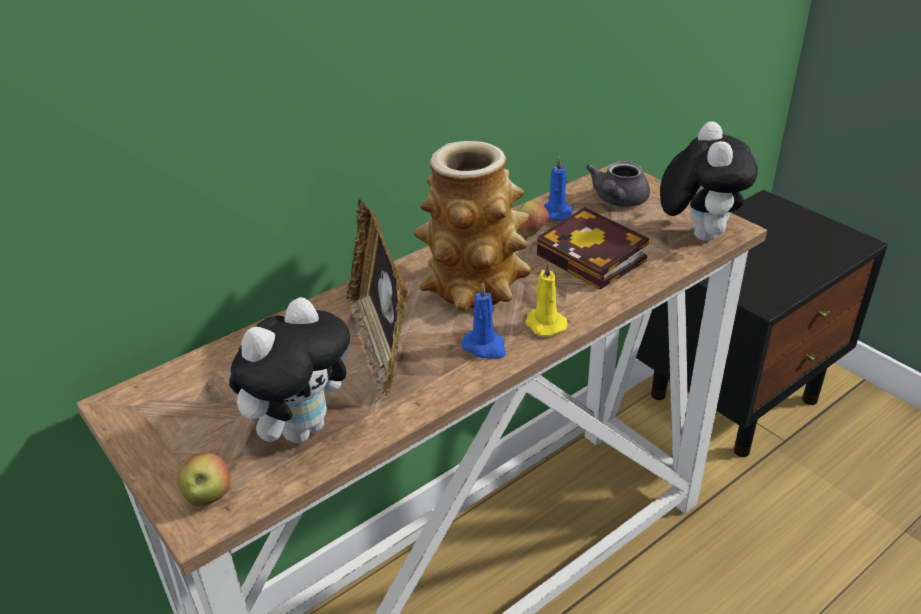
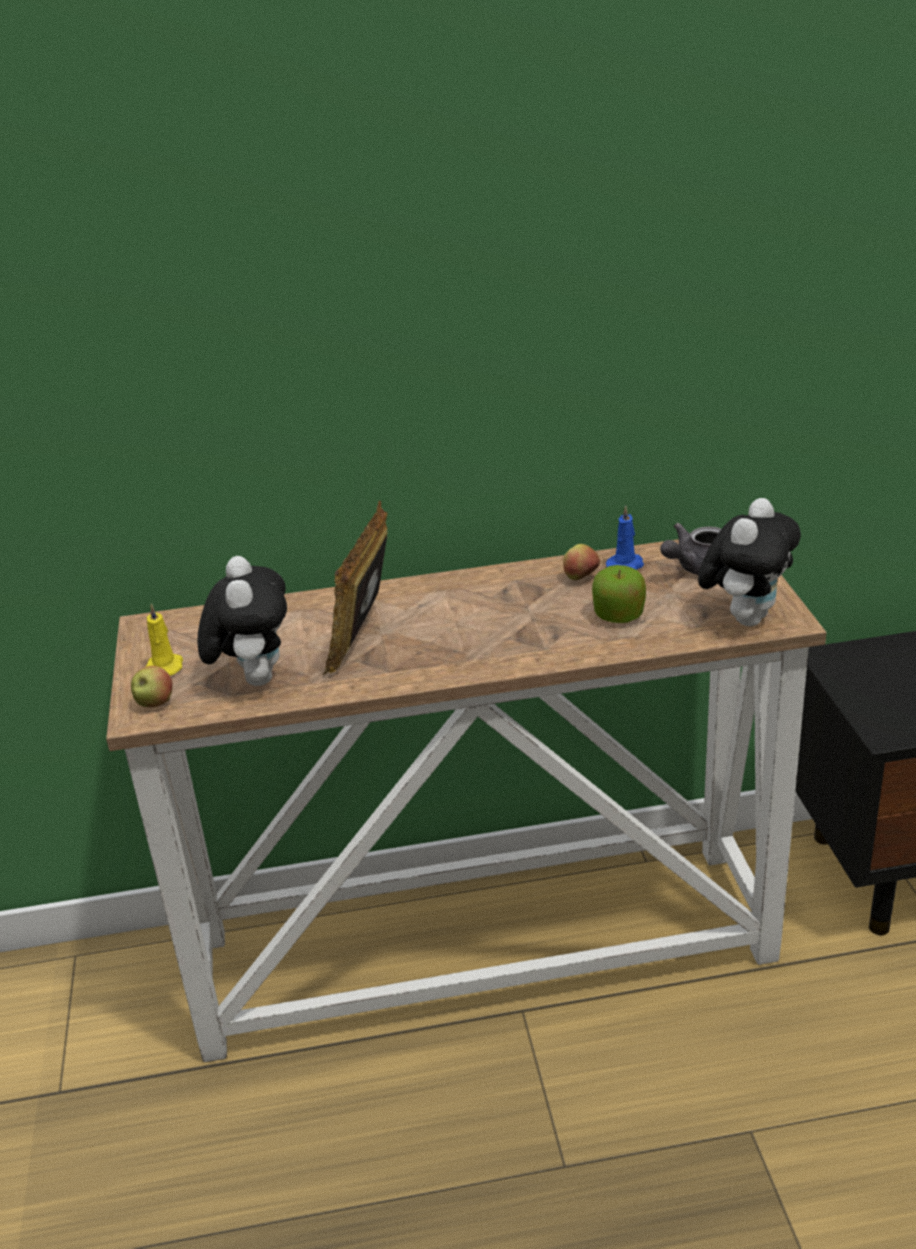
camera: 30 degrees right, 5 degrees down
(301, 427) = (253, 678): plush toy -> plush toy turned 75 degrees counterclockwise
(474, 285) = (485, 610): vase -> none
(485, 347) = (445, 661): blue candle -> none
(544, 323) = (513, 656): yellow candle -> yellow candle (165, 666)
(596, 259) = (618, 615): book -> apple

